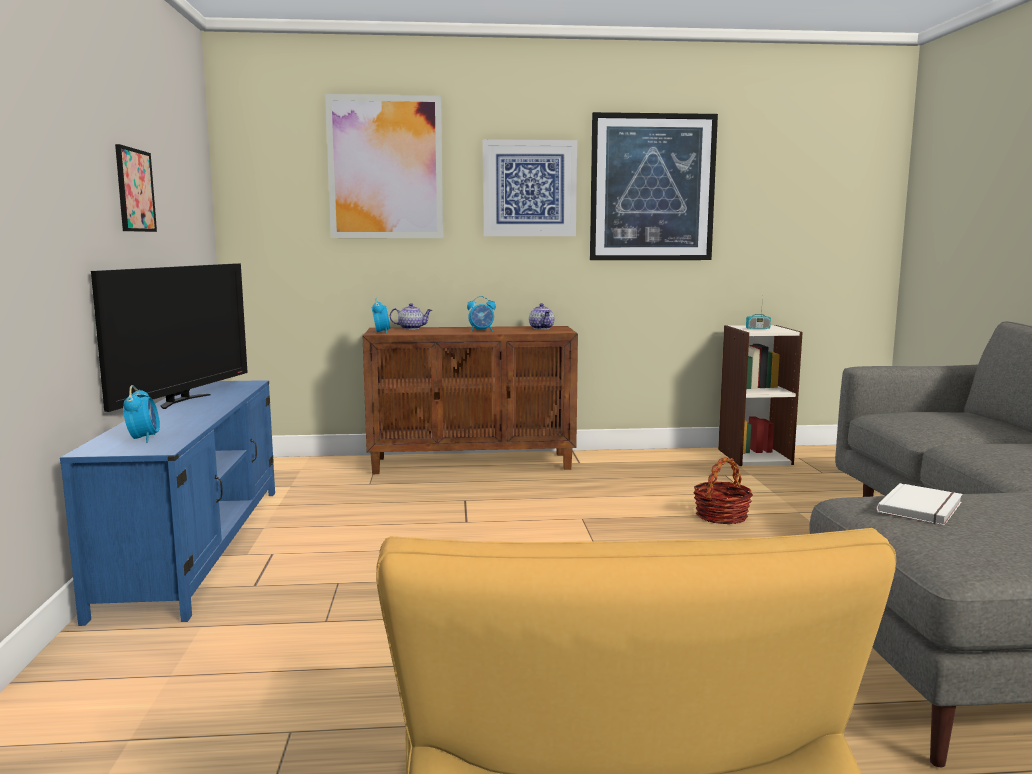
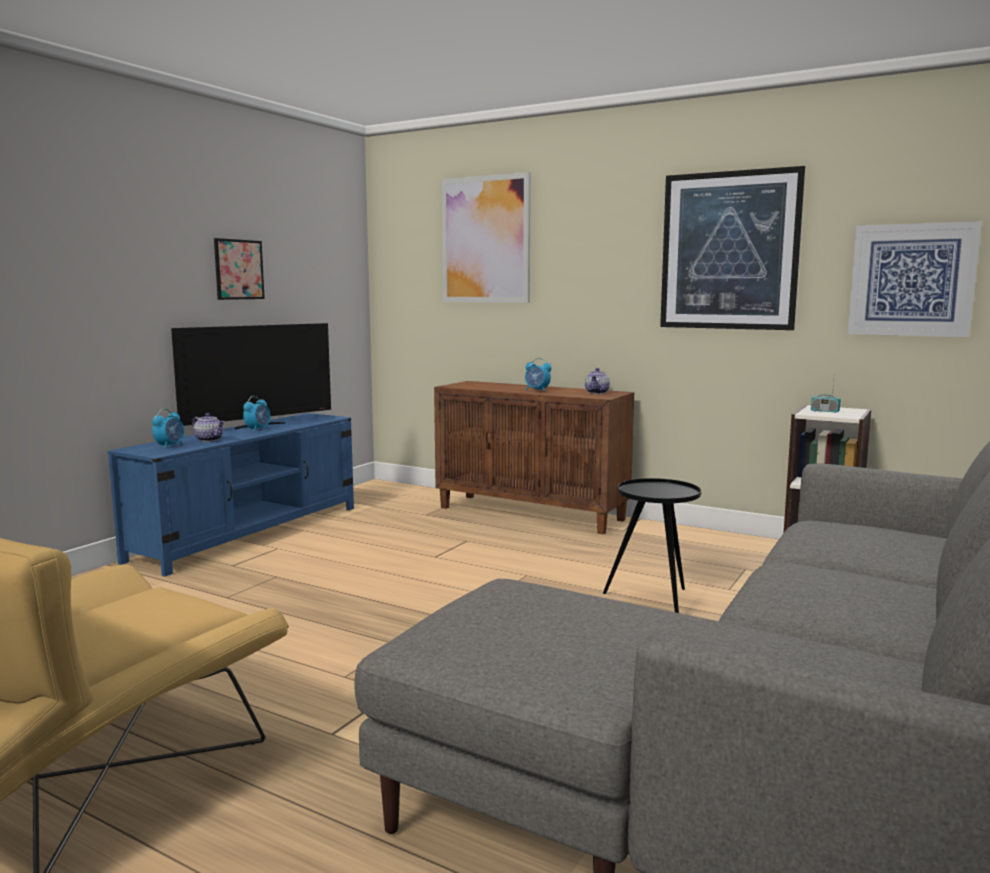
camera: 35 degrees right, 0 degrees up
(381, 332) = (455, 385): alarm clock -> alarm clock (258, 429)
(411, 328) = (493, 384): teapot -> teapot (210, 440)
(529, 188) = (605, 255): picture -> picture (911, 280)
(721, 516) = (654, 603): basket -> black side table
(923, 508) = (526, 600): white book -> none

